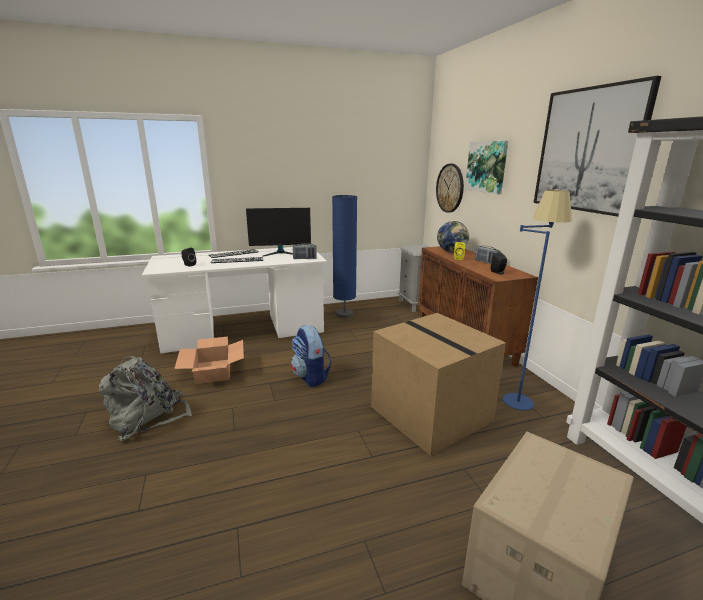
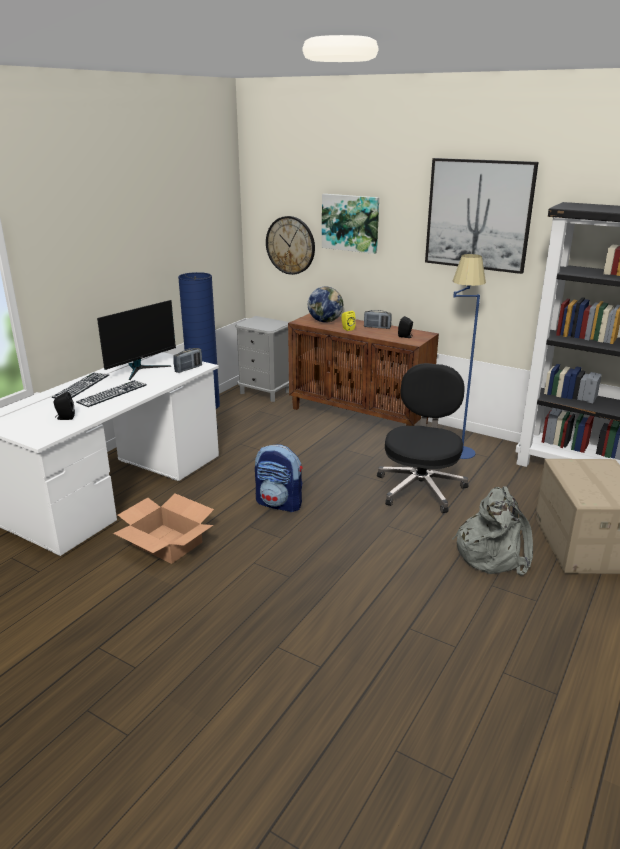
camera: 40 degrees left, 5 degrees up
(148, 418) = (184, 613): grey backpack -> grey backpack (492, 553)
(433, 414) = (420, 488): cardboard box -> black office chair

